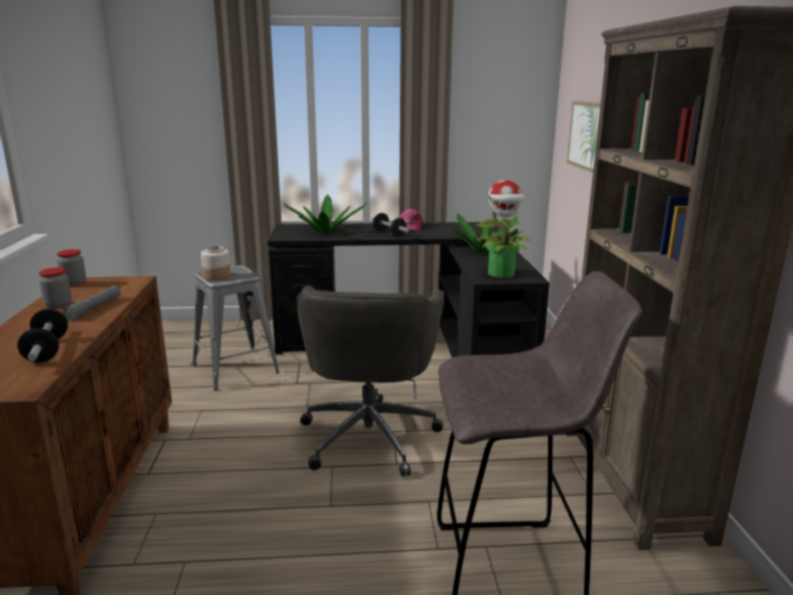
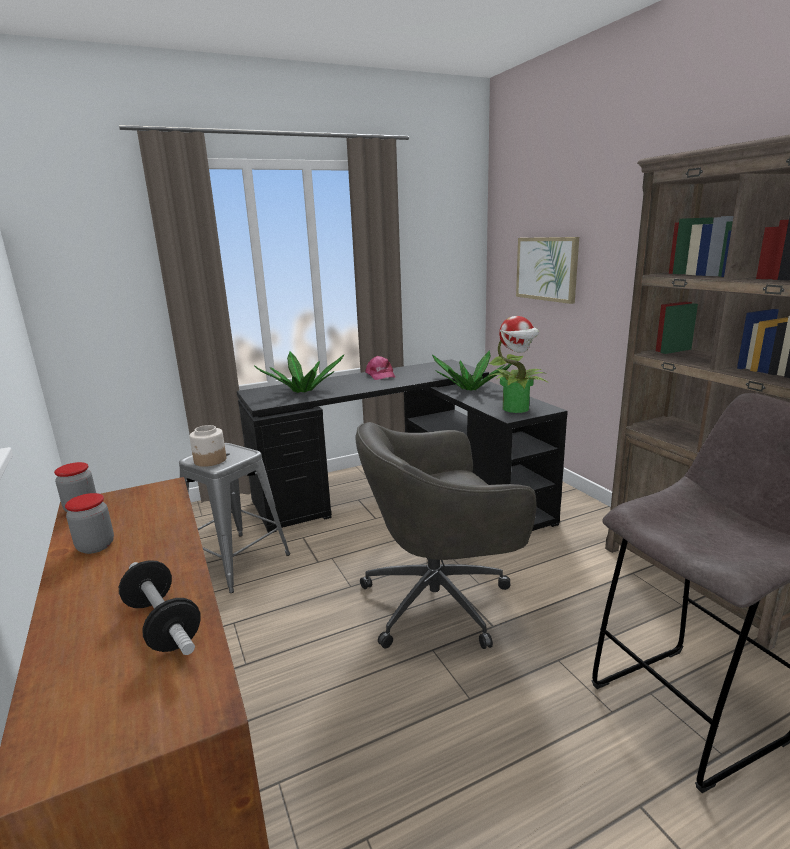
camera: 20 degrees left, 0 degrees up
(94, 308) = (156, 539): grey flashlight -> none
(369, 434) = (440, 601): grey office chair -> grey office chair turned 90 degrees clockwise
(389, 233) = (370, 384): dumbbell -> none

